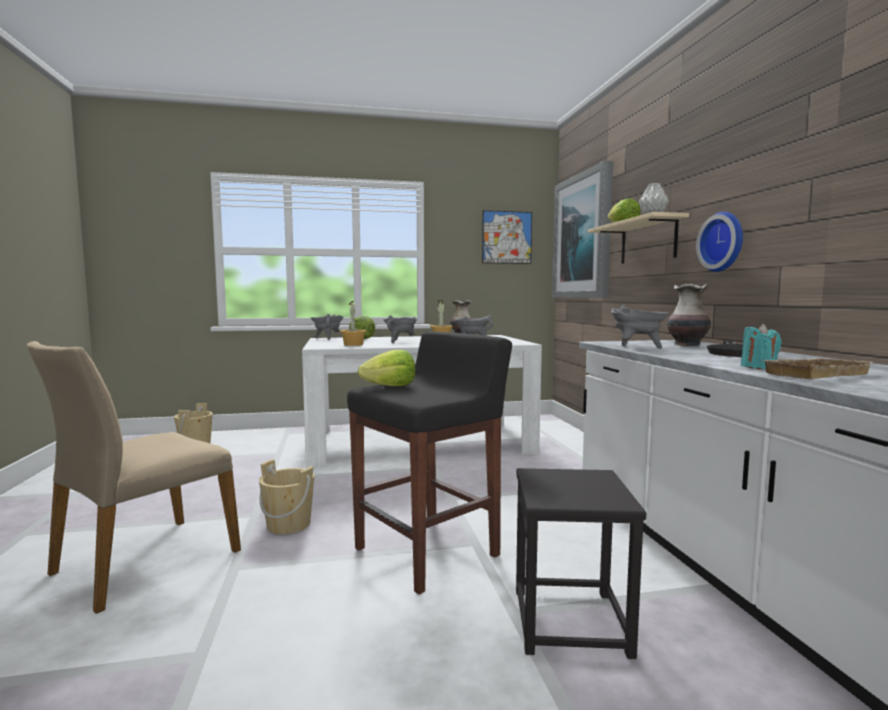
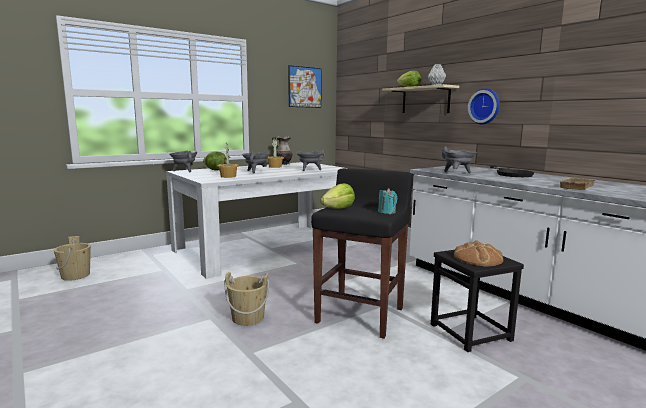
camera: 25 degrees left, 5 degrees up
(144, 561) = (171, 364): beige chair -> none
(573, 488) = (478, 258): none -> bread
(583, 237) = (365, 91): picture -> none
(687, 345) = (473, 169): vase -> none
(759, 367) = (546, 184): turquoise candle -> turquoise candle (387, 212)

